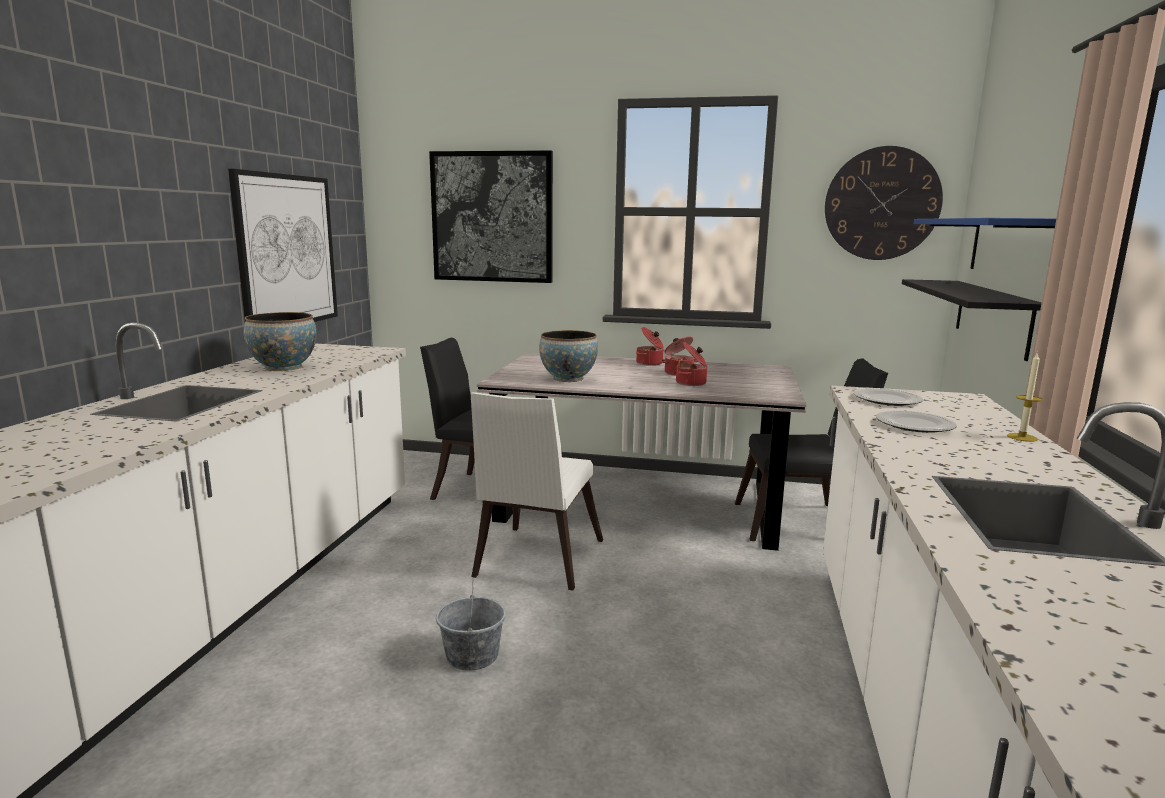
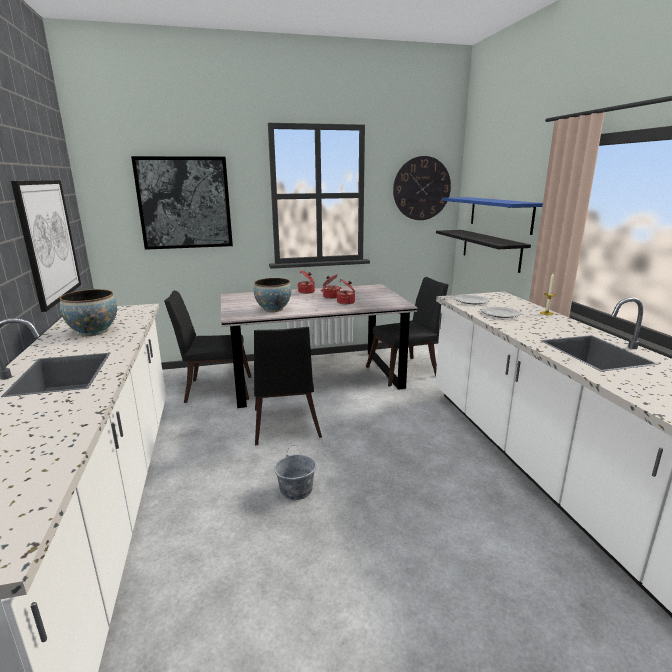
camera: 25 degrees left, 5 degrees up
(535, 562) = (285, 426): white chair -> black chair

